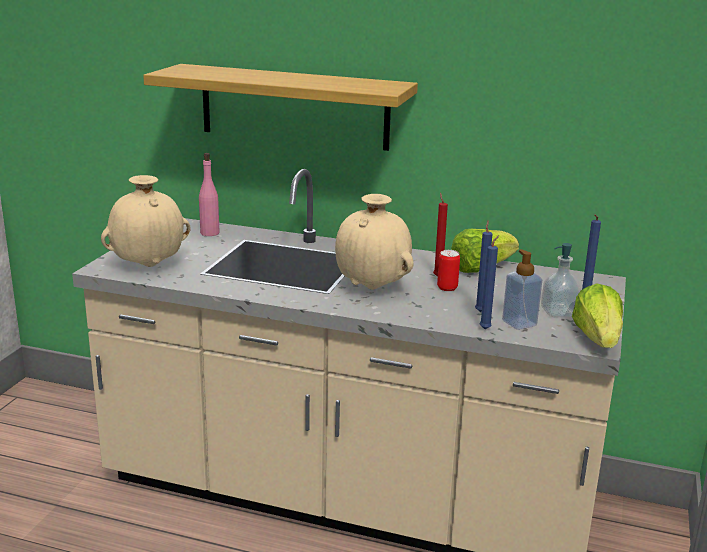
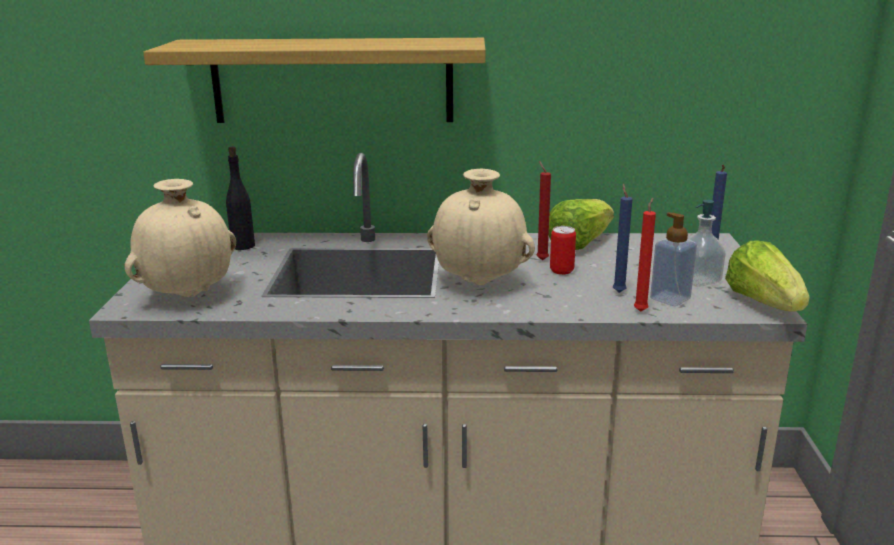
camera: 15 degrees left, 0 degrees up
(209, 233) = (243, 246): pink bottle -> black bottle
(486, 328) = (641, 310): blue candle -> red candle

